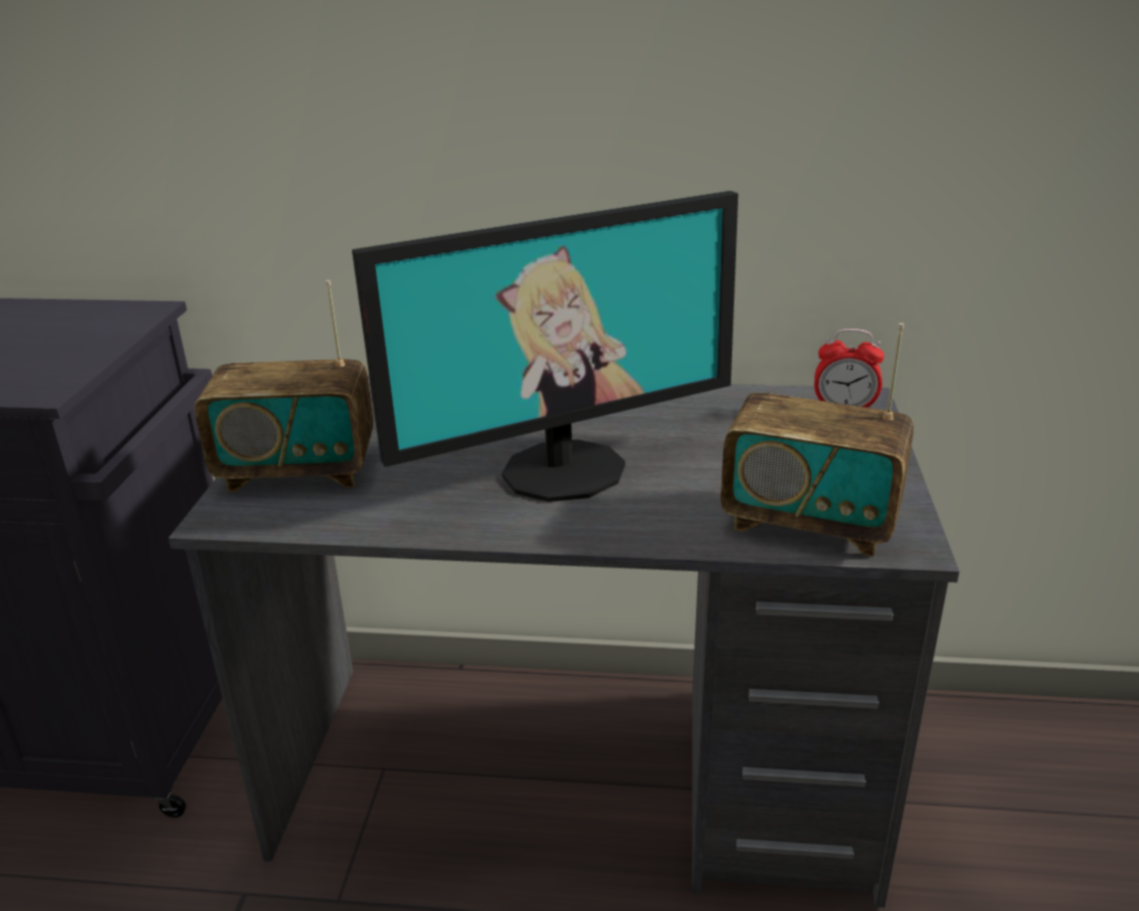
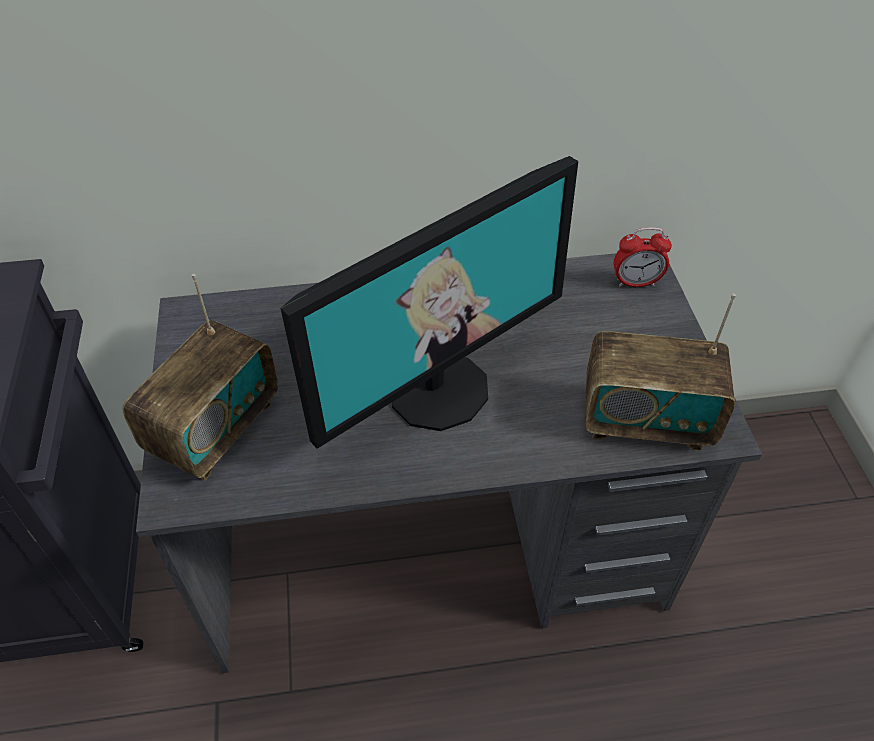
camera: 15 degrees left, 20 degrees up
(298, 471) = (215, 429): radio -> radio turned 45 degrees counterclockwise

